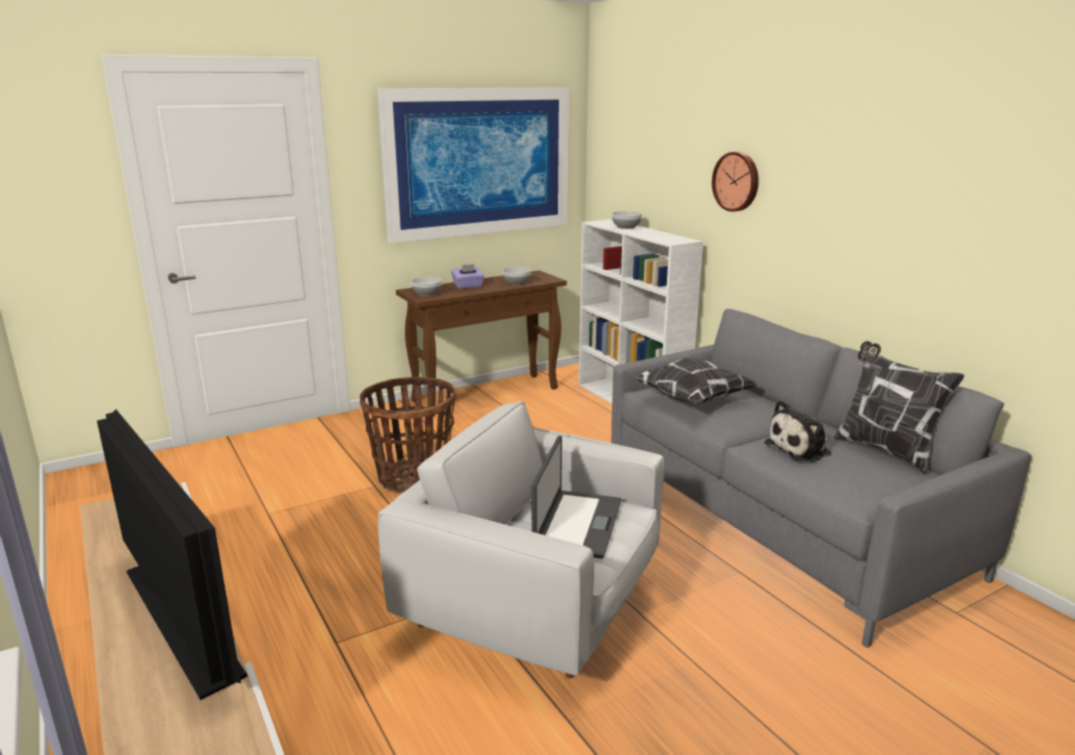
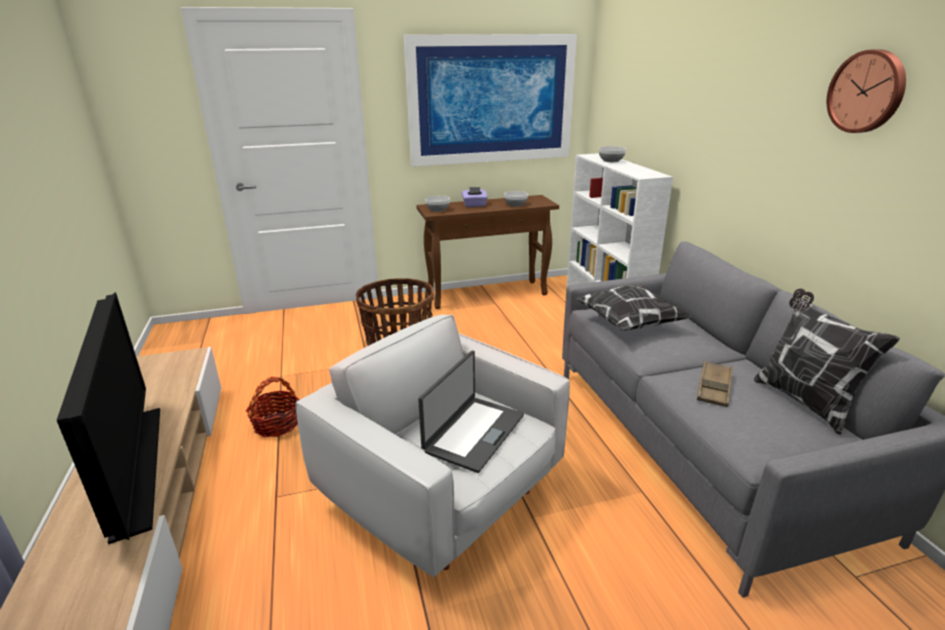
camera: 15 degrees right, 5 degrees up
(293, 567) = (277, 424): none -> basket
(737, 181) = (707, 120): wall clock -> wall clock (867, 92)
(801, 449) = (714, 388): plush toy -> brown tray

